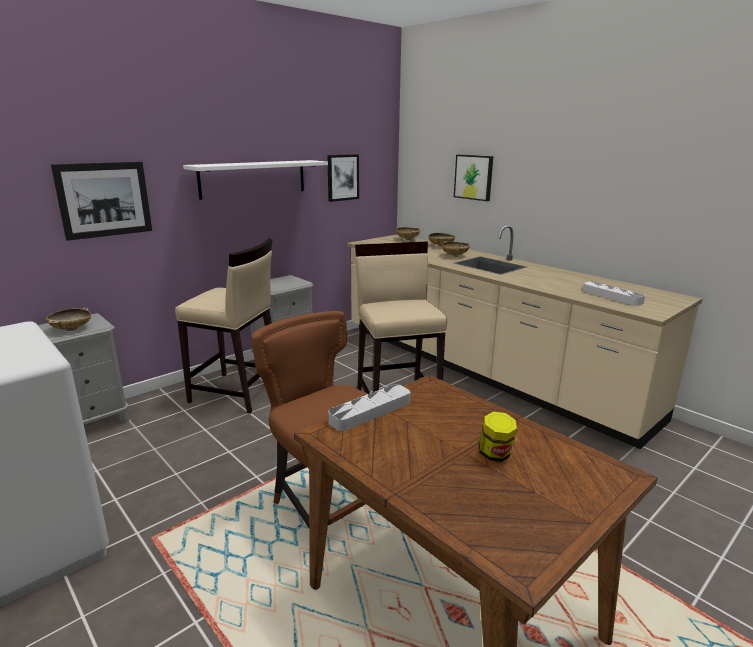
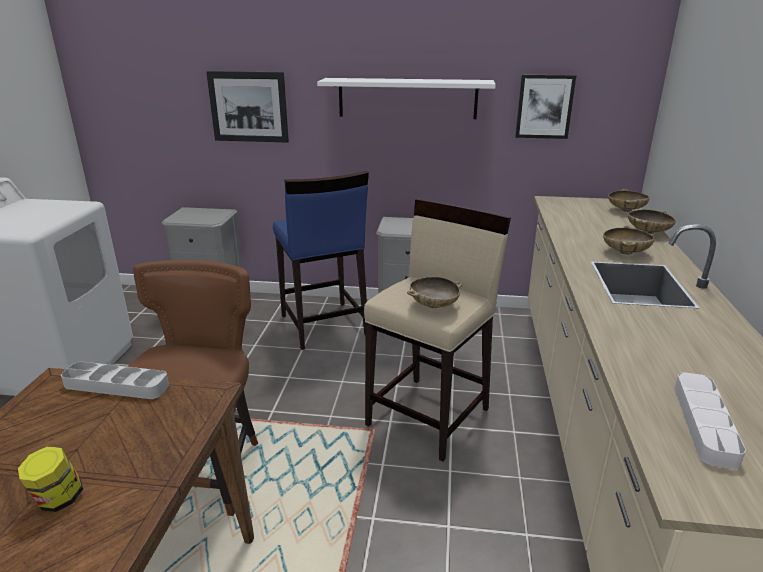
camera: 50 degrees right, 5 degrees up
(71, 329) = (195, 217): beige bowl -> beige bowl (434, 305)
(236, 393) = (323, 325): beige stool -> blue stool
(474, 177) = (716, 130): picture -> none

